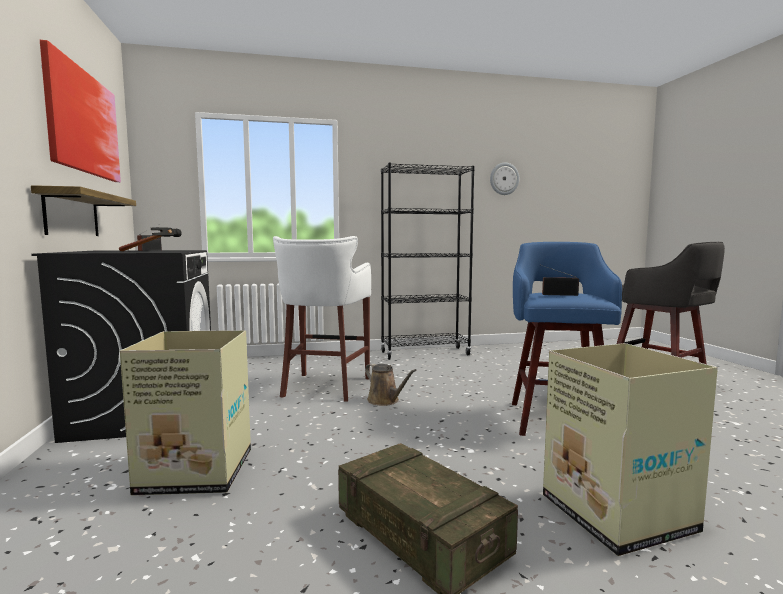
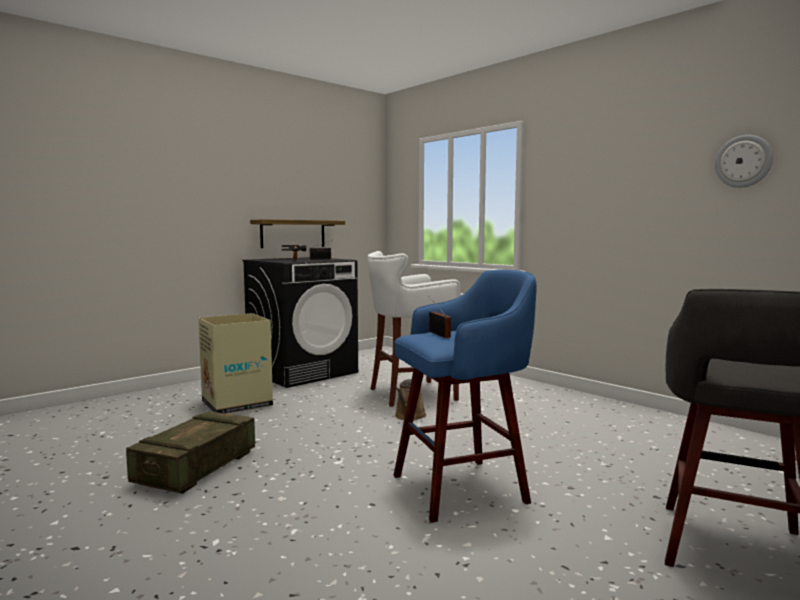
camera: 60 degrees right, 0 degrees up
(83, 122) = (315, 170): picture -> none
(425, 353) = (583, 402): black bookcase -> none
(615, 512) = (266, 528): cardboard box -> none

